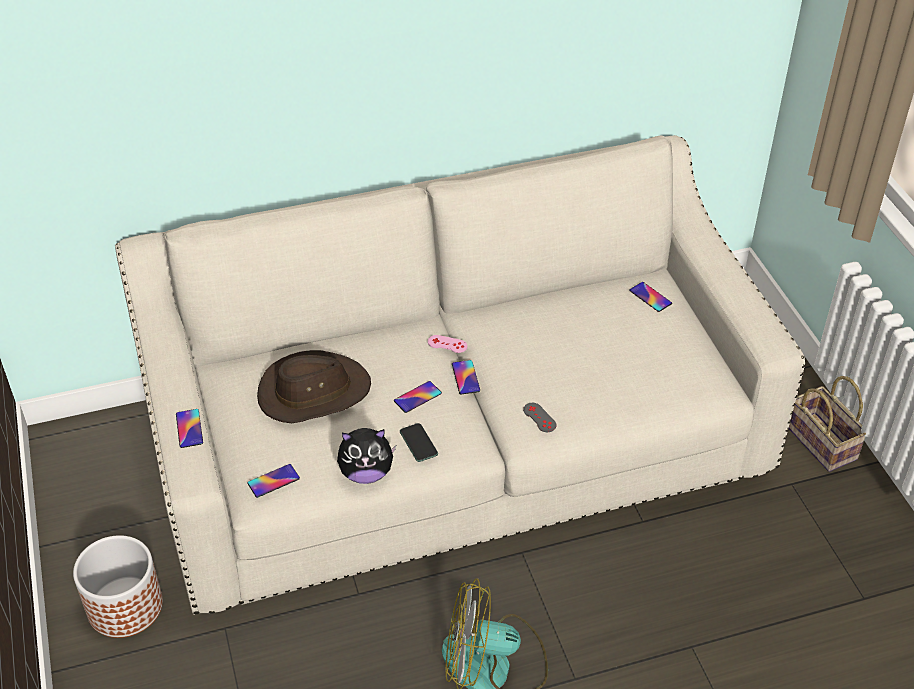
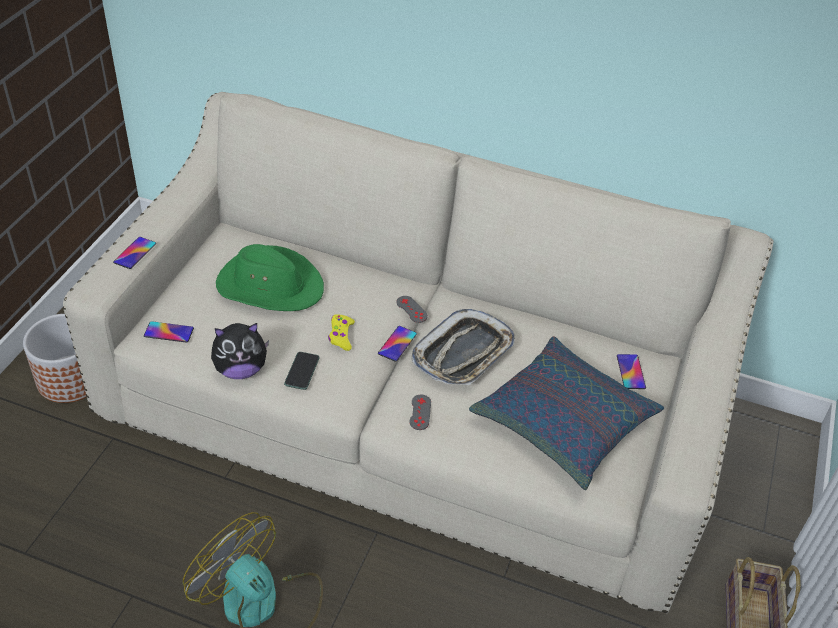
camera: 35 degrees right, 0 degrees up
(313, 392) = (270, 285): brown hat -> green hat
(366, 473) = (240, 369): plush toy -> plush toy turned 45 degrees counterclockwise
(417, 397) = (341, 335): phone -> yellow game controller
(447, 344) = (411, 309): pink game controller -> grey game controller
(523, 354) = (463, 354): none -> tray
(644, 361) = (564, 422): none -> blue pillow

